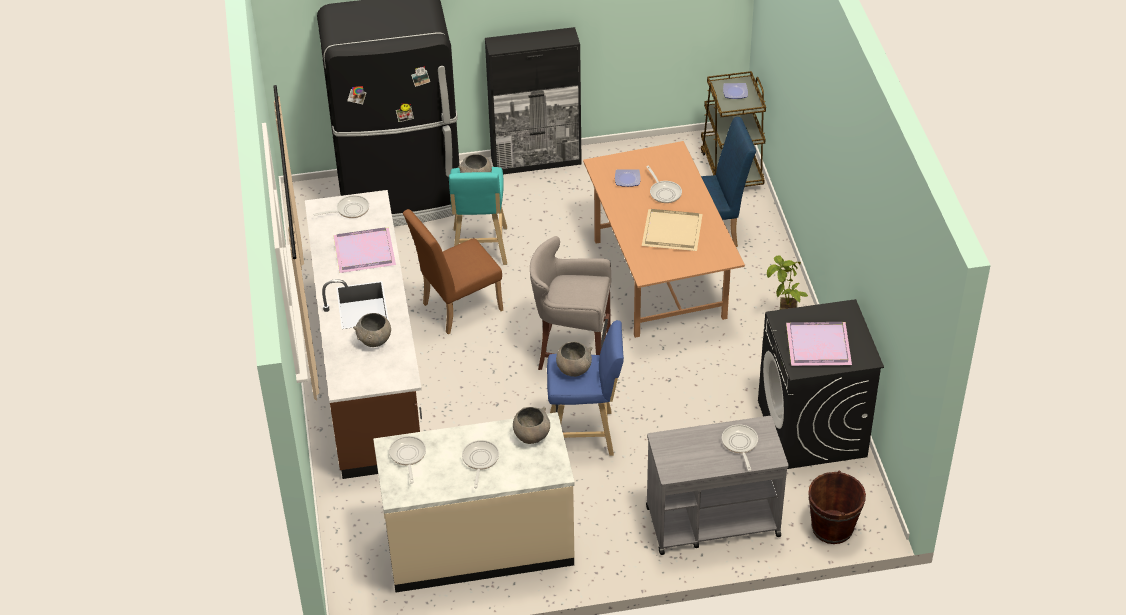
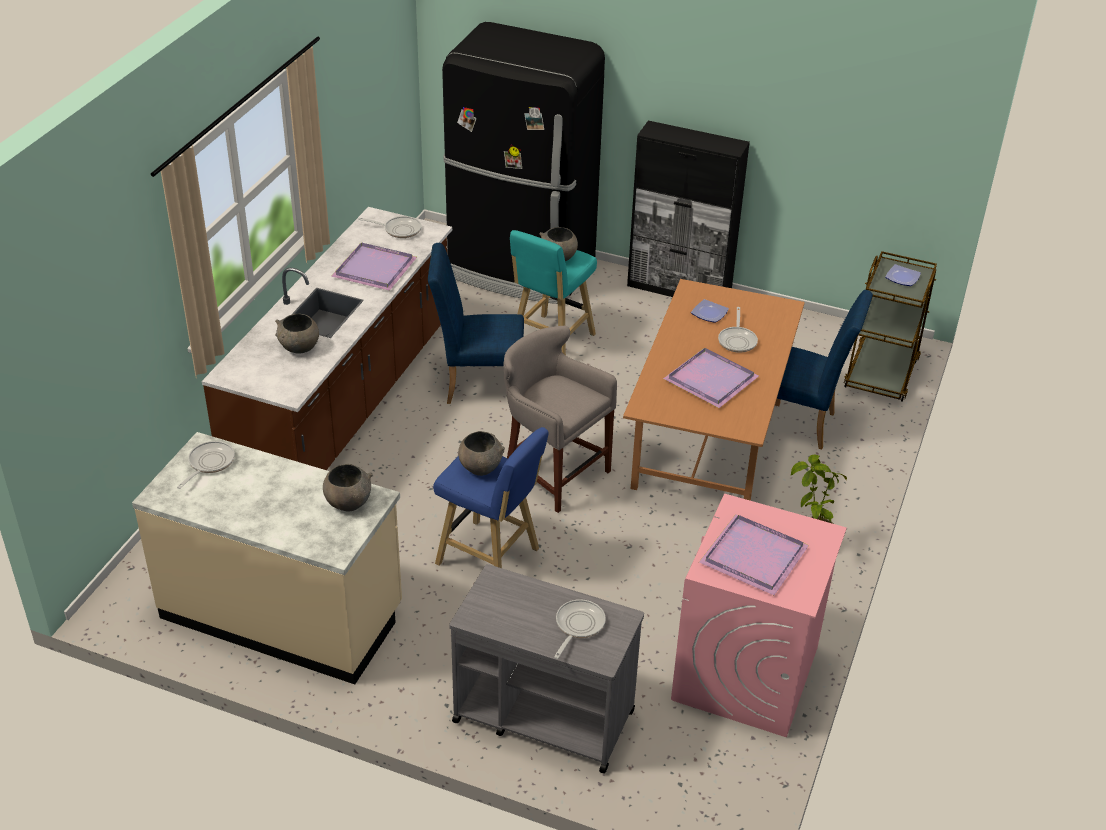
camera: 30 degrees right, 5 degrees down
(456, 308) = (477, 385): brown chair -> blue chair
(480, 460) = (272, 501): frying pan -> none
(671, 231) = (710, 378): beige tray -> purple tray
(812, 429) = (746, 674): black washing machine -> pink washing machine
(832, 528) = (675, 796): brown bucket -> none

